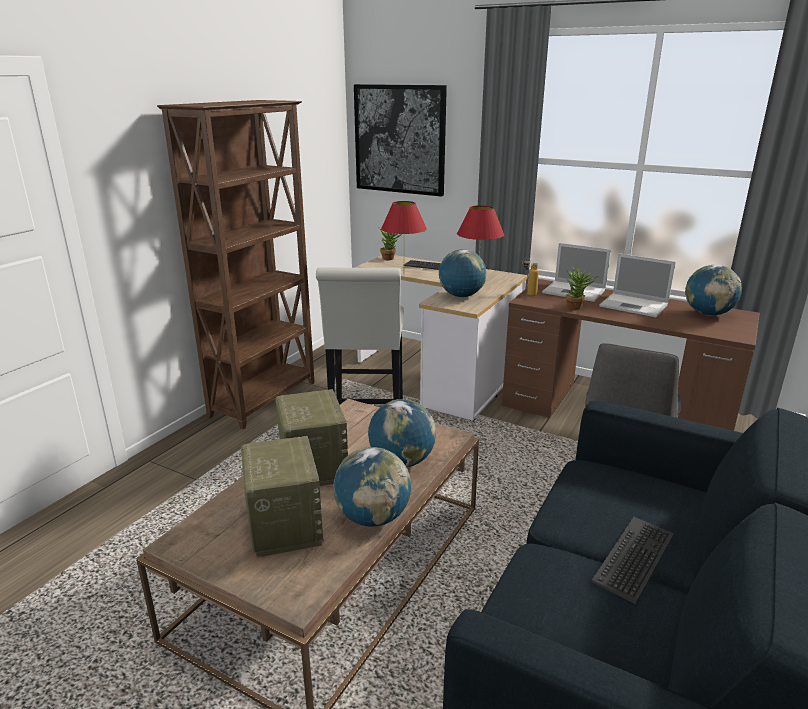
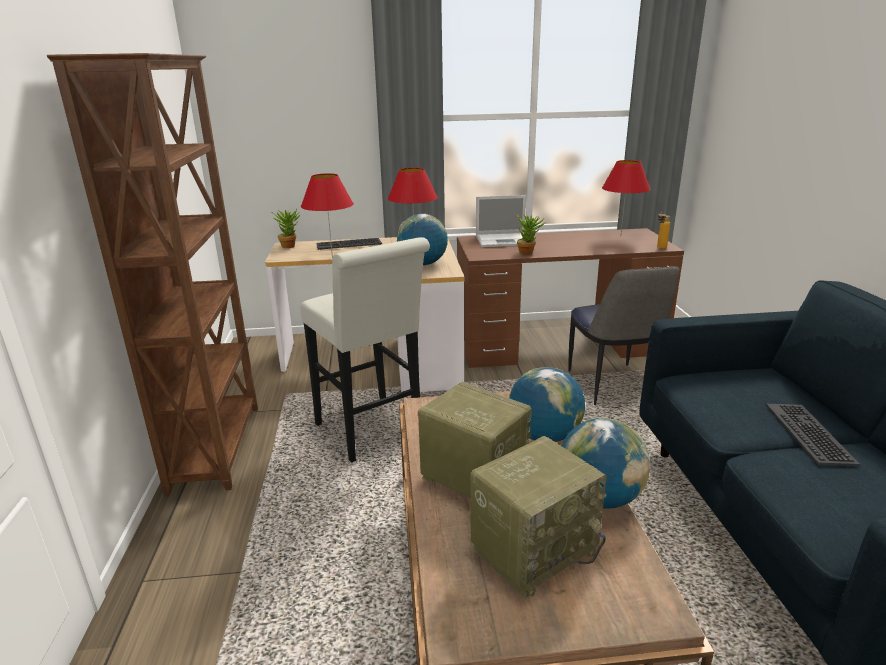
camera: 35 degrees left, 0 degrees up
(283, 524) = (534, 548): radio -> radio turned 105 degrees clockwise
(400, 139) = (268, 108): picture -> none
(528, 294) = (472, 251): bottle -> bottle (659, 248)
(635, 305) = (565, 241): laptop -> none
(707, 314) = (621, 236): globe -> red table lamp

